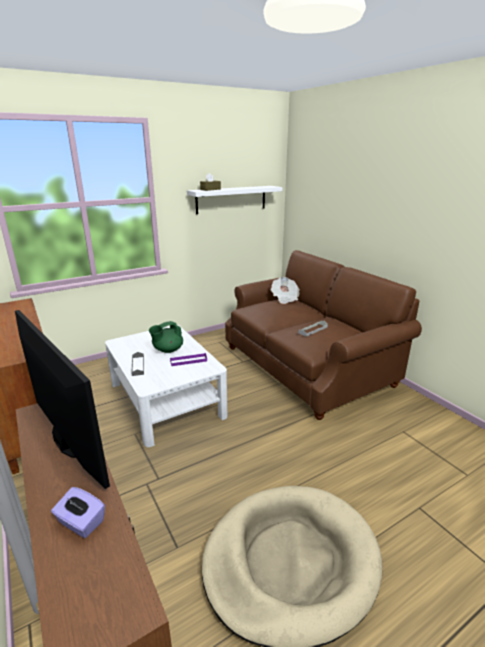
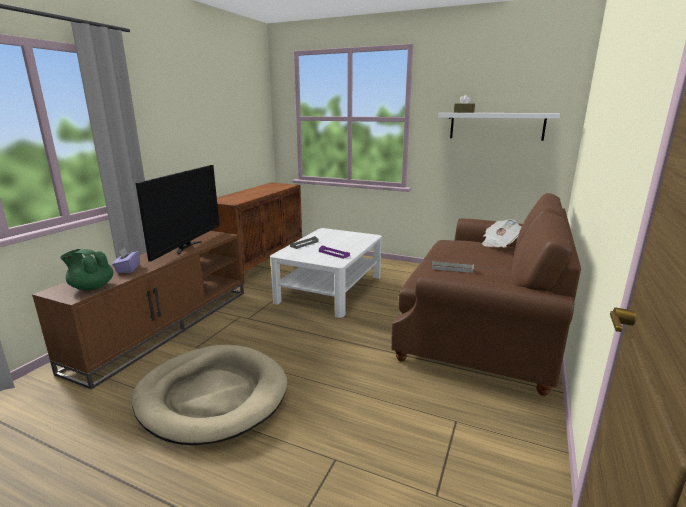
camera: 55 degrees right, 5 degrees down
(167, 350) = (338, 244): green teapot -> green teapot (92, 287)

